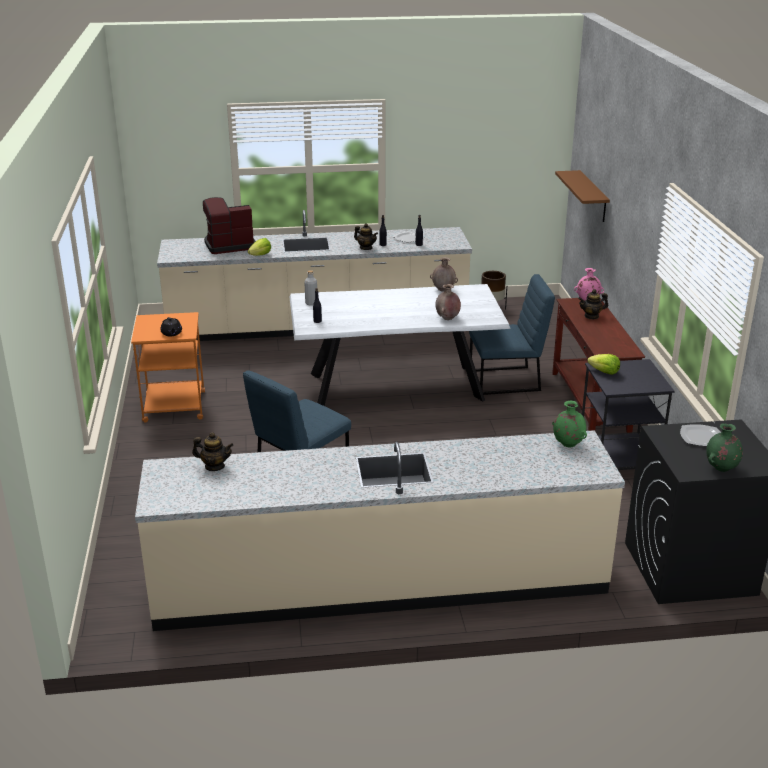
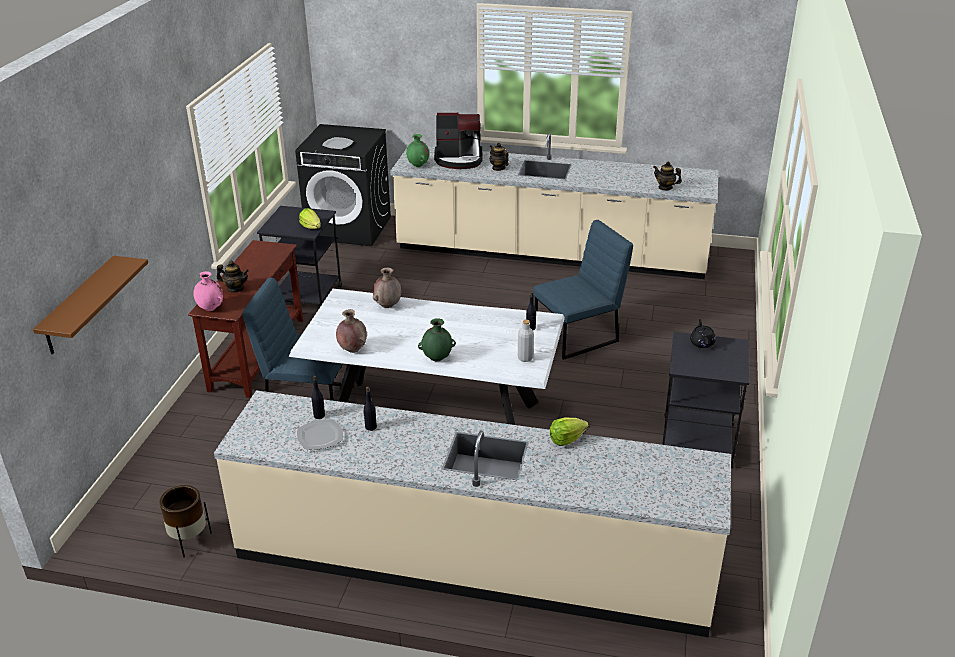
camera: 160 degrees left, 5 degrees up
(174, 405) = (697, 443): orange cart -> black cart
(229, 245) = (611, 479): coffee machine -> coffee machine (459, 159)
(366, 248) = (401, 423): teapot -> teapot (498, 168)
(721, 469) = (353, 130): green vase -> green vase (437, 358)

